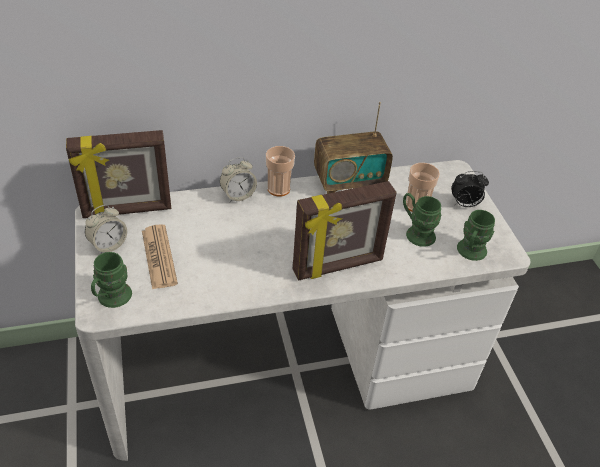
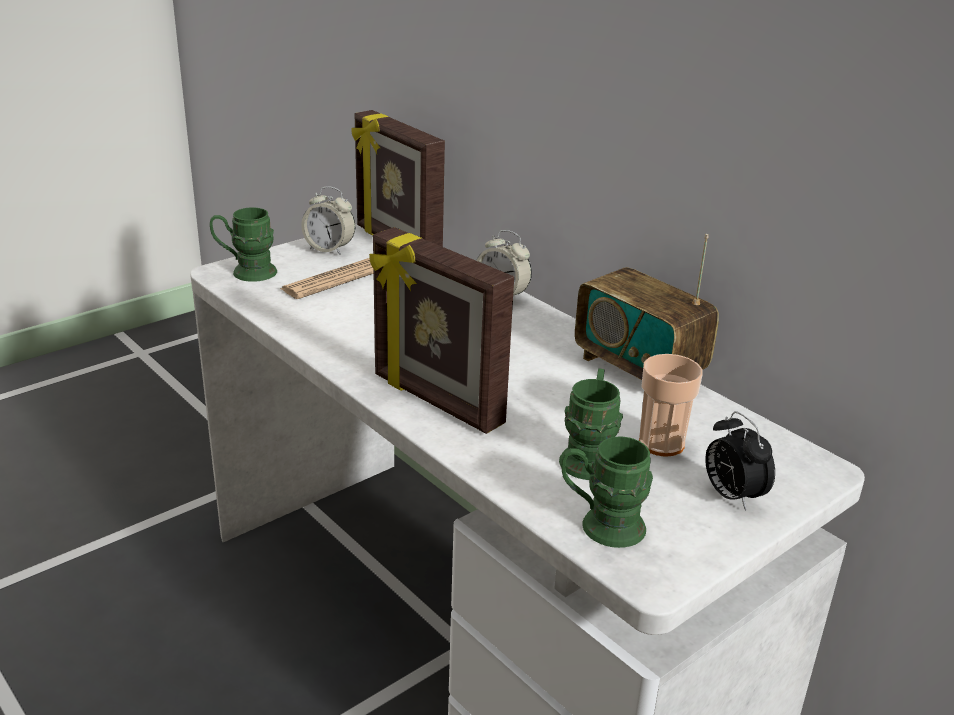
camera: 65 degrees right, 15 degrees down
(278, 189) = (550, 320): cup -> none

